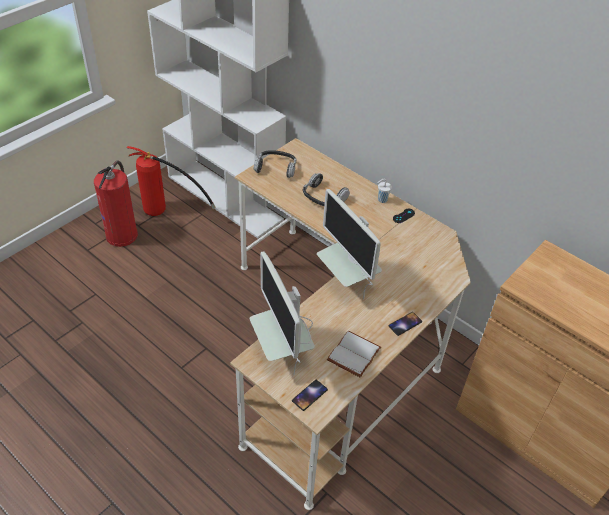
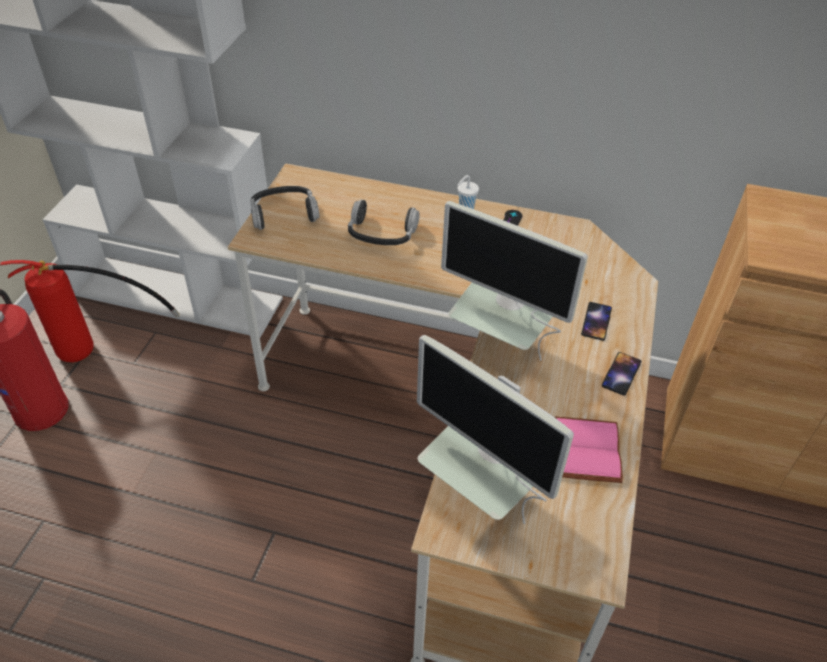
camera: 25 degrees left, 0 degrees up
(309, 395) = (570, 546): phone -> phone (596, 321)
(354, 355) = (589, 452): white book -> pink book

